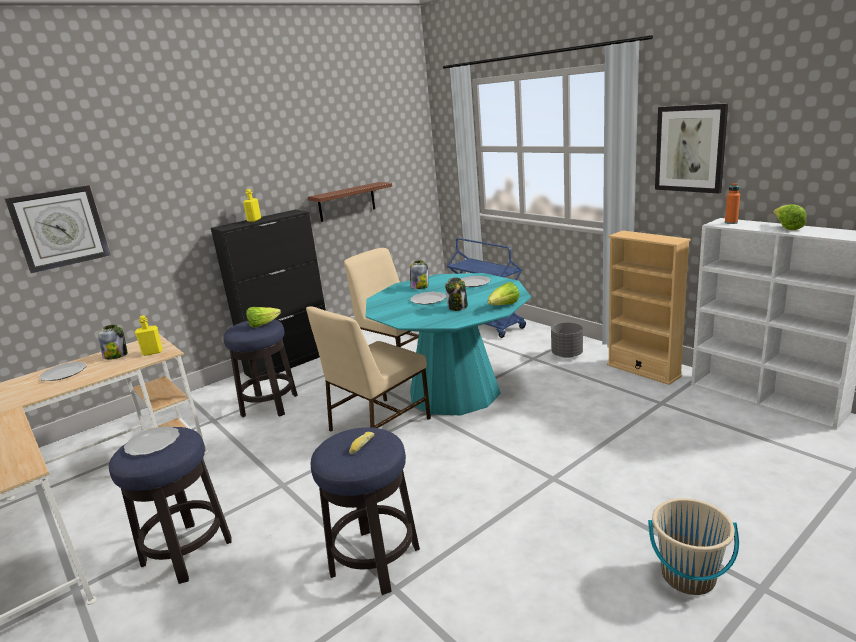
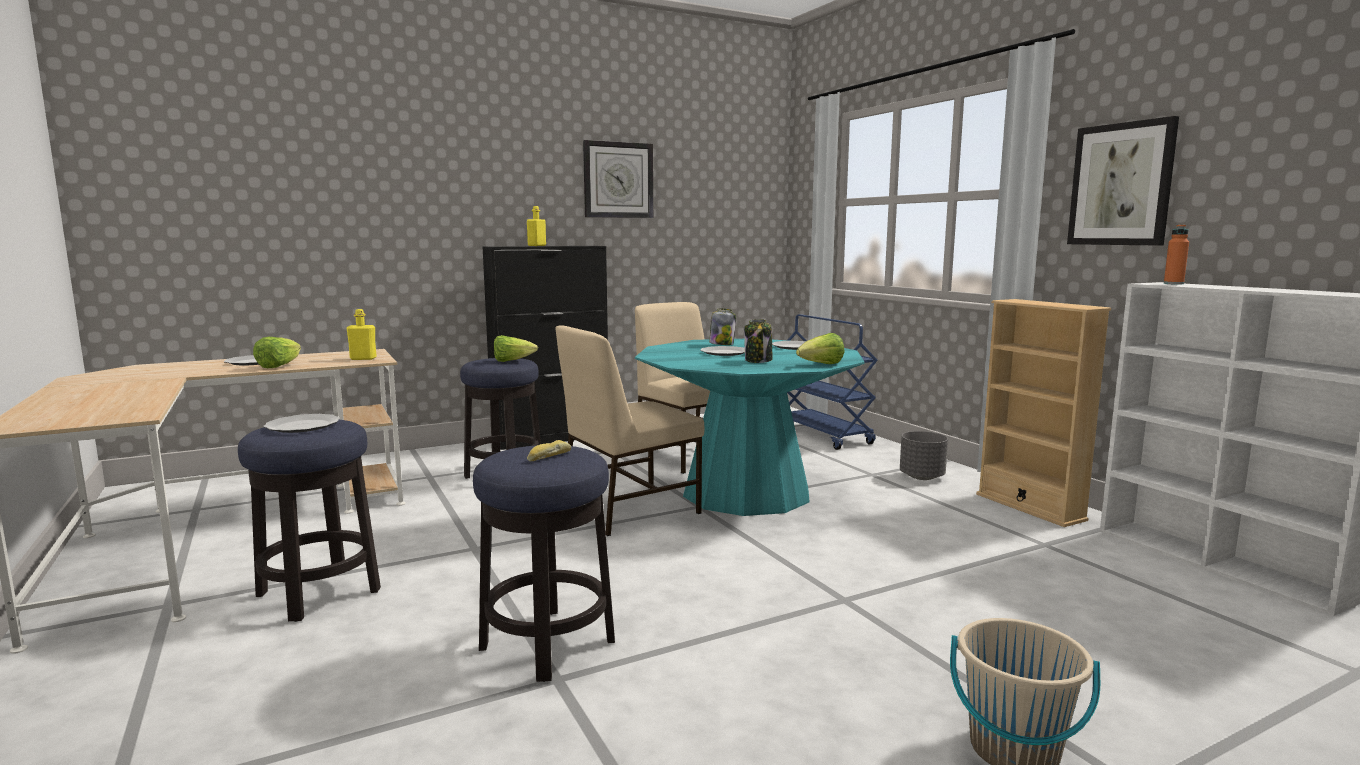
camera: 10 degrees right, 10 degrees down
(59, 228) = (305, 211): wall clock -> wall clock (618, 180)
(116, 355) = (322, 357): jar -> none
(346, 202) = (661, 251): shelf -> none
(786, 228) = (1259, 288): lettuce -> lettuce (279, 366)

